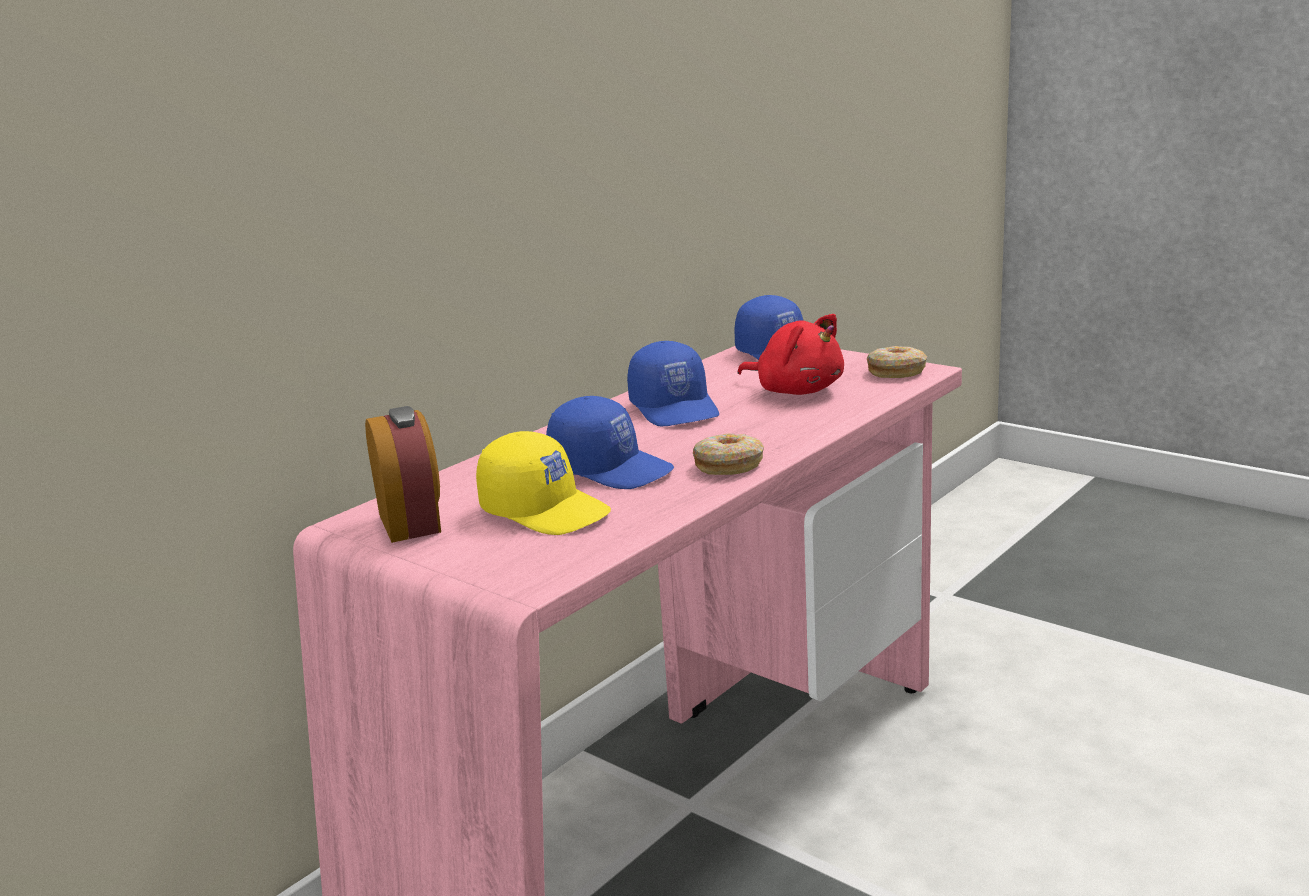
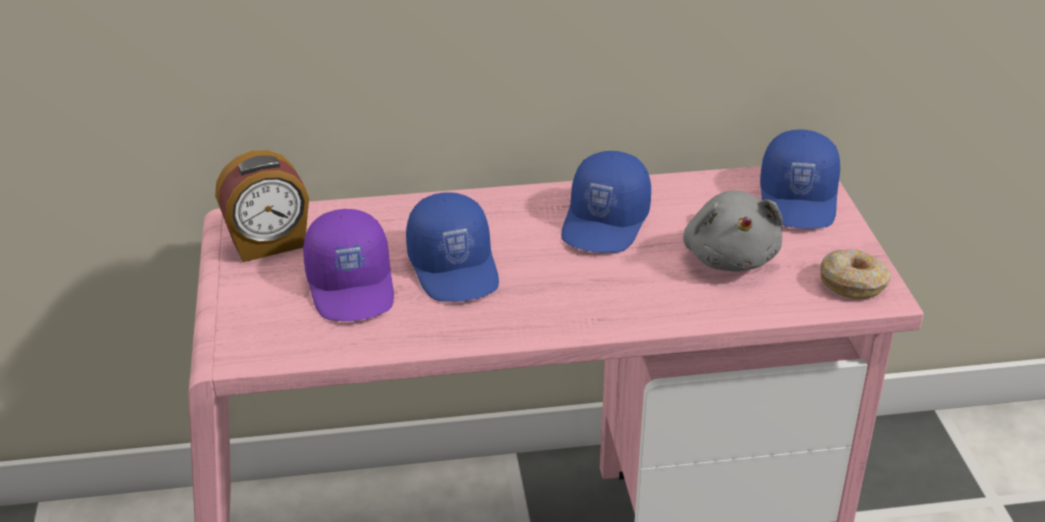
camera: 40 degrees right, 15 degrees up
(412, 523) = (269, 244): alarm clock -> alarm clock turned 45 degrees clockwise
(546, 510) = (353, 286): yellow cap -> purple cap
(729, 465) = (532, 317): donut -> none
(796, 390) = (730, 257): red plush toy -> grey plush toy

